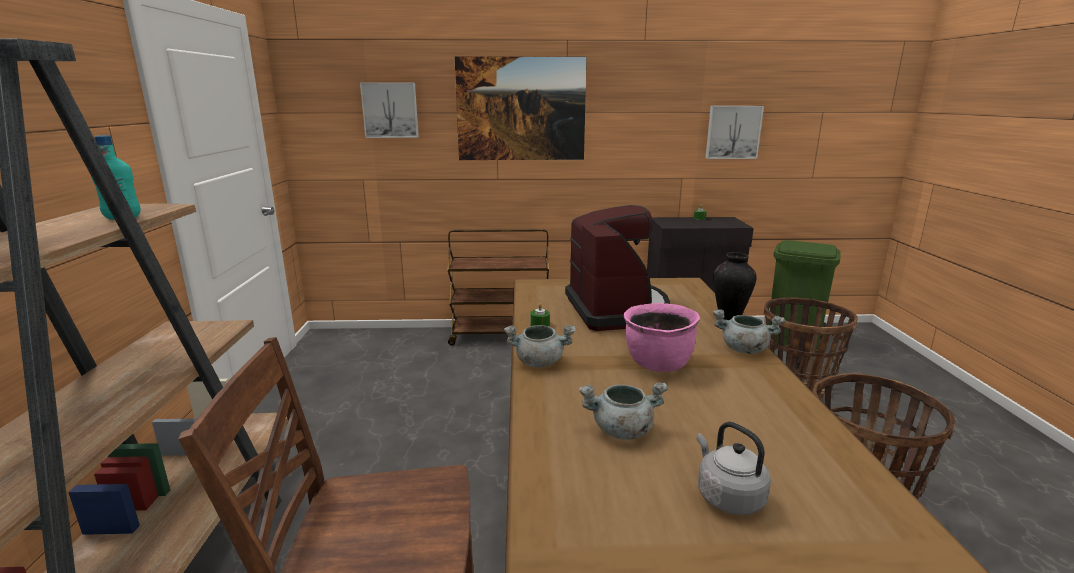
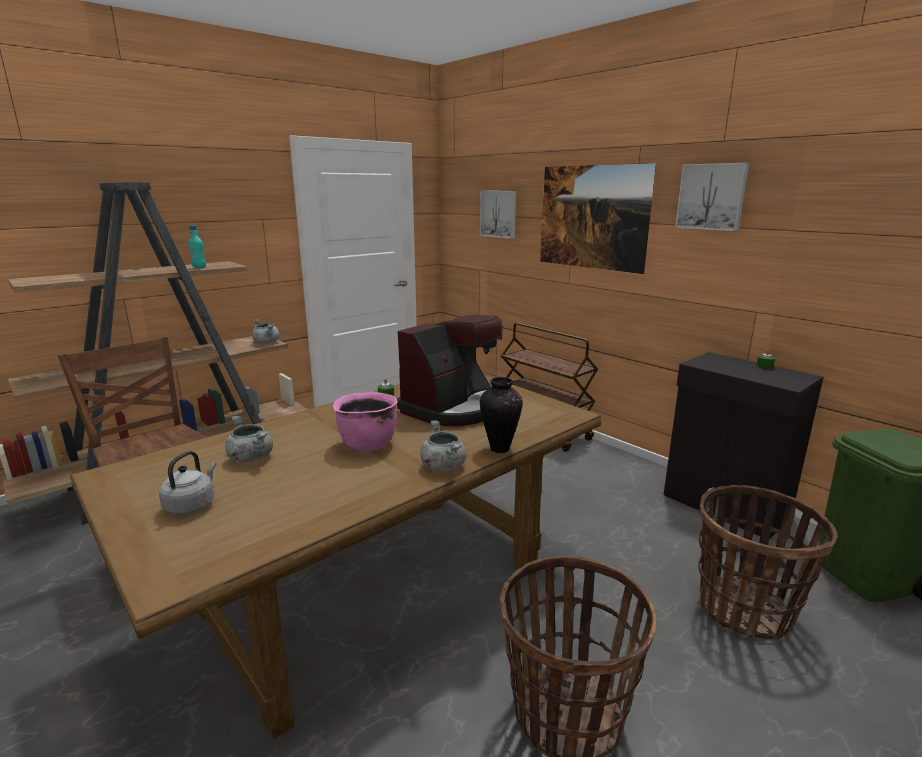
camera: 50 degrees right, 0 degrees up
(539, 362) = (324, 413): grey cooking pot -> grey cooking pot (266, 342)
(733, 132) = (834, 260): picture -> picture (712, 197)

